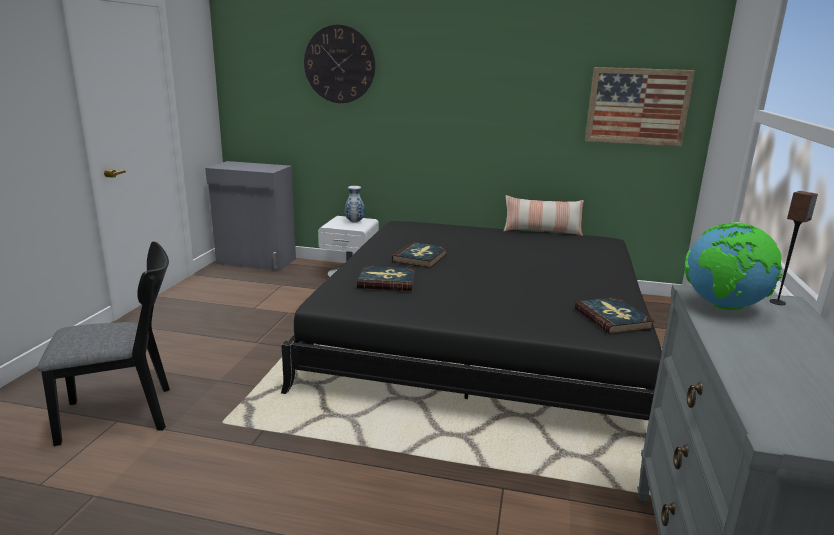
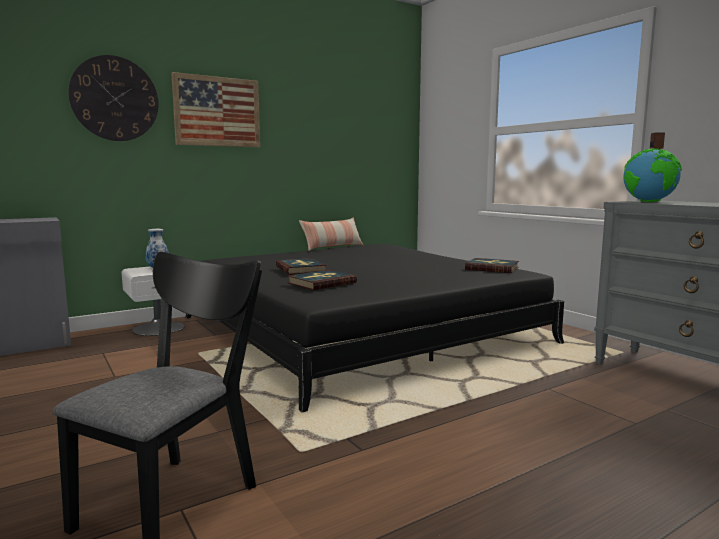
camera: 45 degrees left, 10 degrees down
(637, 106) = (376, 142): picture -> picture (217, 111)

